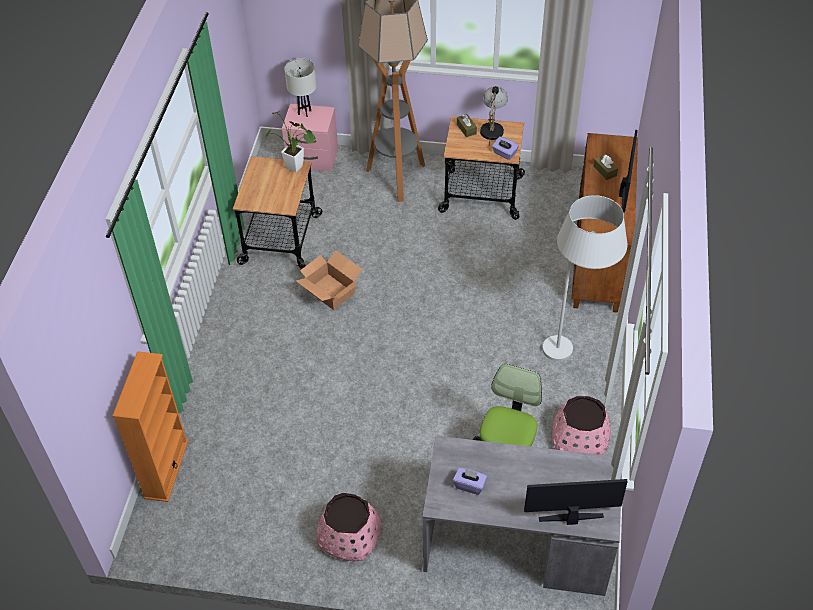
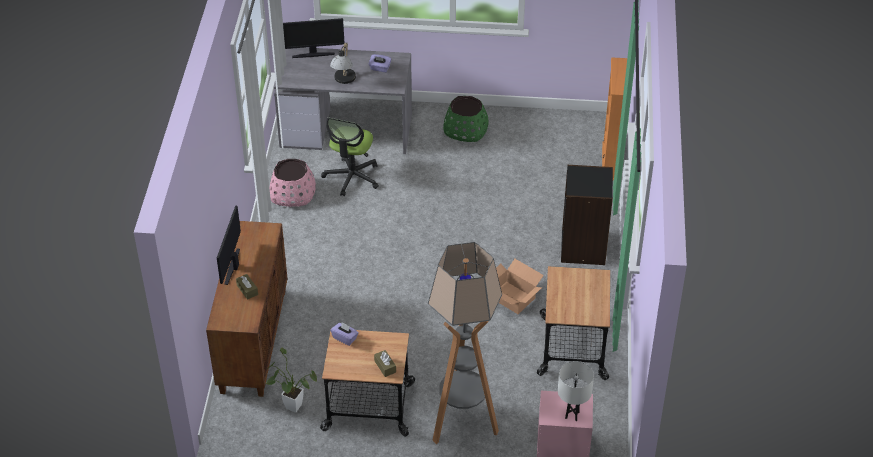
camera: 175 degrees right, 5 degrees down
(238, 346) = (584, 247): none -> black bookcase
(297, 169) = (557, 313): potted plant -> potted plant (290, 405)
(349, 535) = (465, 129): pink planter -> green planter
(492, 127) = (356, 370): table lamp -> table lamp (344, 81)
(574, 351) = (289, 255): white floor lamp -> none

